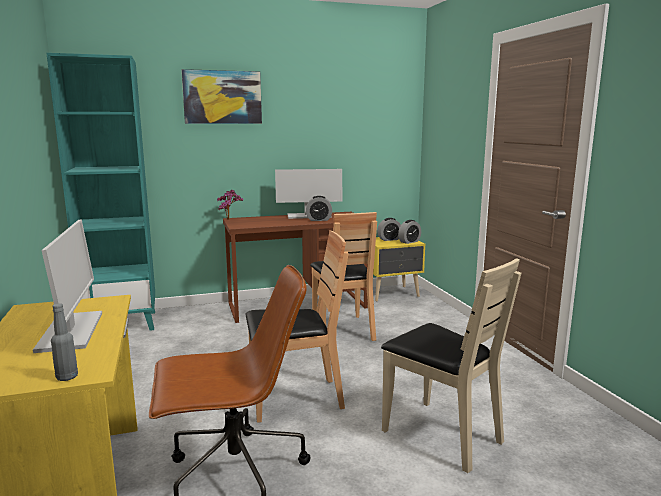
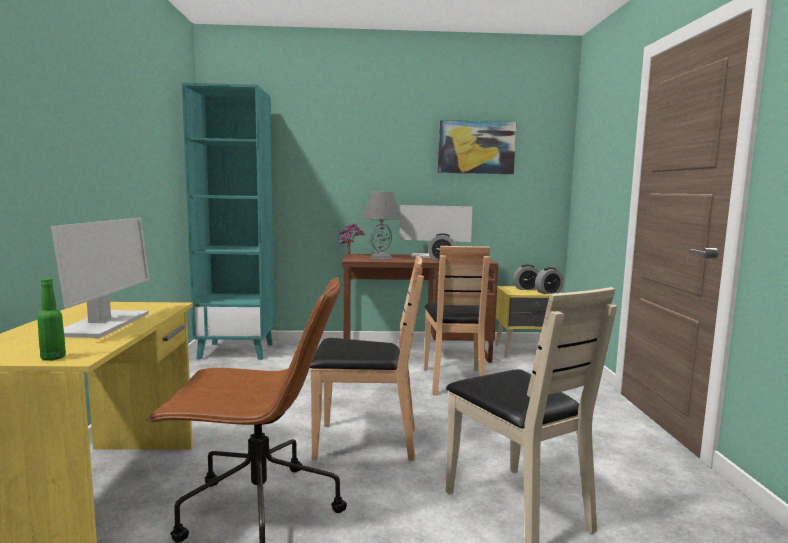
camera: 15 degrees right, 5 degrees down
(67, 377) = (53, 358): grey bottle -> green bottle
(222, 97) = (352, 130): picture -> picture (476, 147)
(262, 221) = (381, 258): none -> grey table lamp

